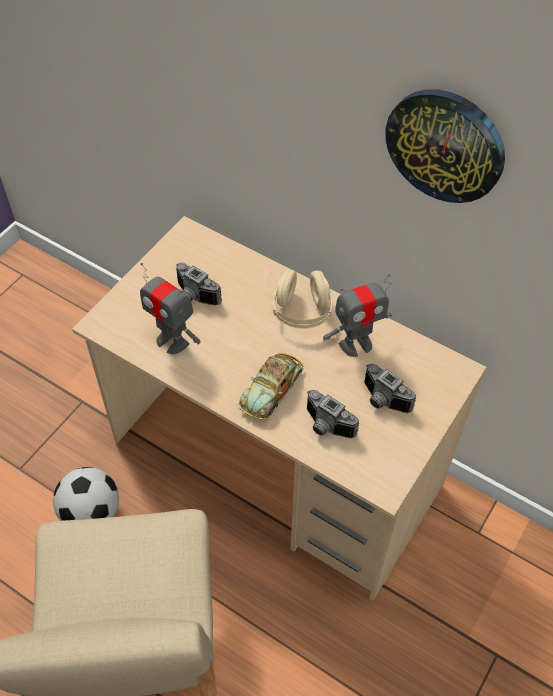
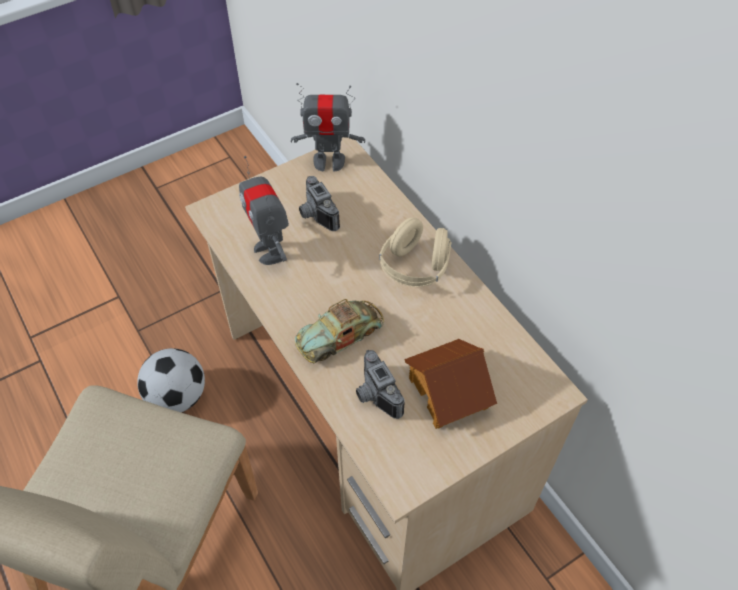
camera: 25 degrees right, 0 degrees up
(356, 344) = (453, 321): toy robot -> toy robot (329, 161)
(382, 401) = (449, 391): camera -> toy house
(445, 145) = (583, 114): wall clock -> none

